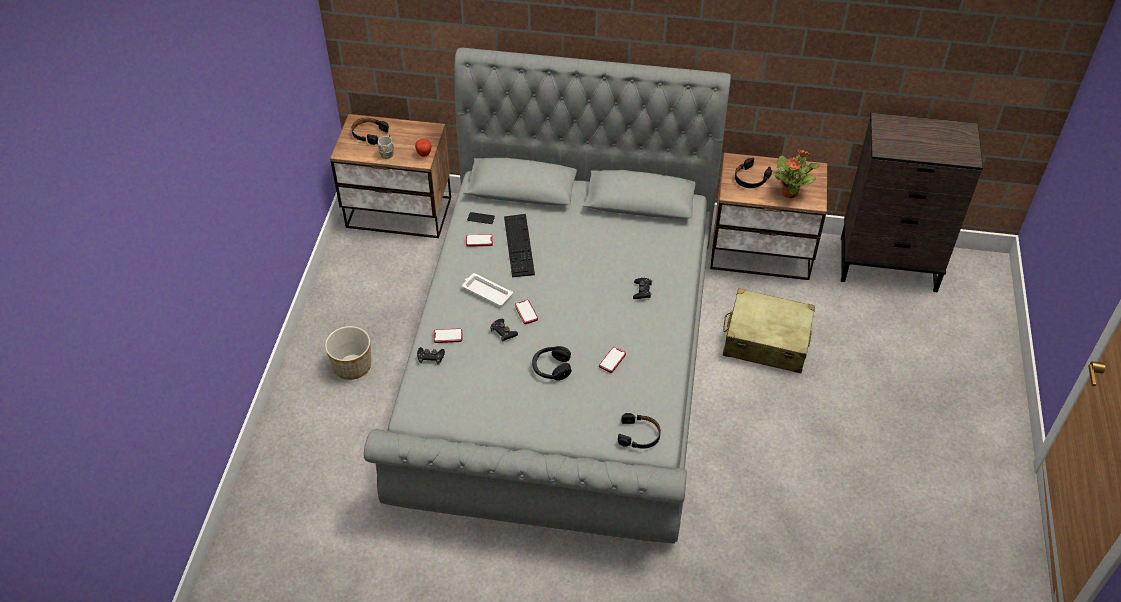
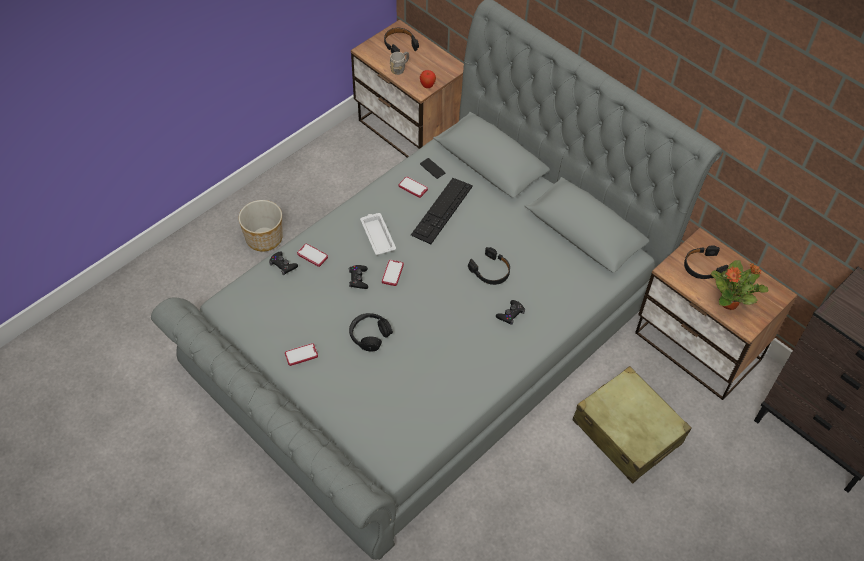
camera: 35 degrees right, 5 degrees up
(612, 360) = (425, 361): phone -> phone (301, 355)
(639, 435) = (386, 443): black headphones -> black headphones (490, 271)

